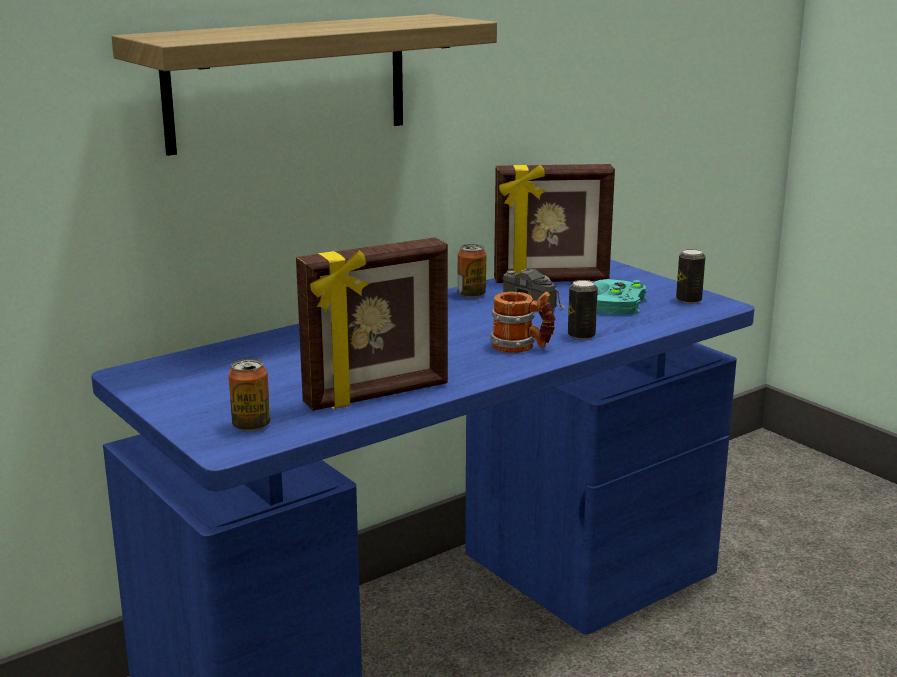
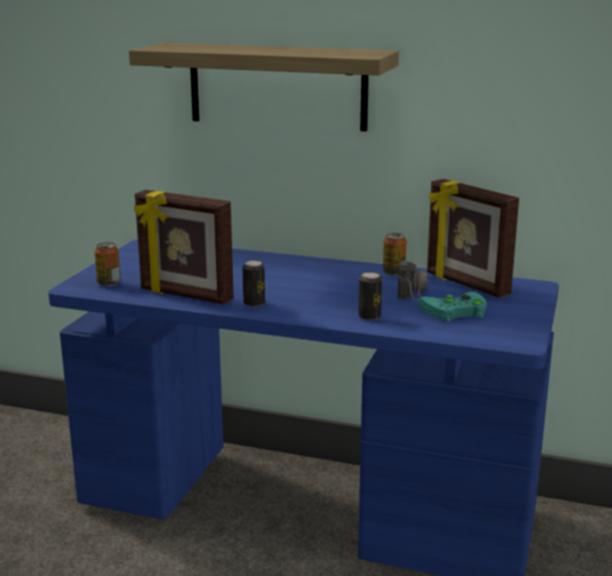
camera: 55 degrees right, 0 degrees up
(521, 347) = (319, 307): mug -> none
(688, 300) = (510, 330): can -> can (254, 303)

